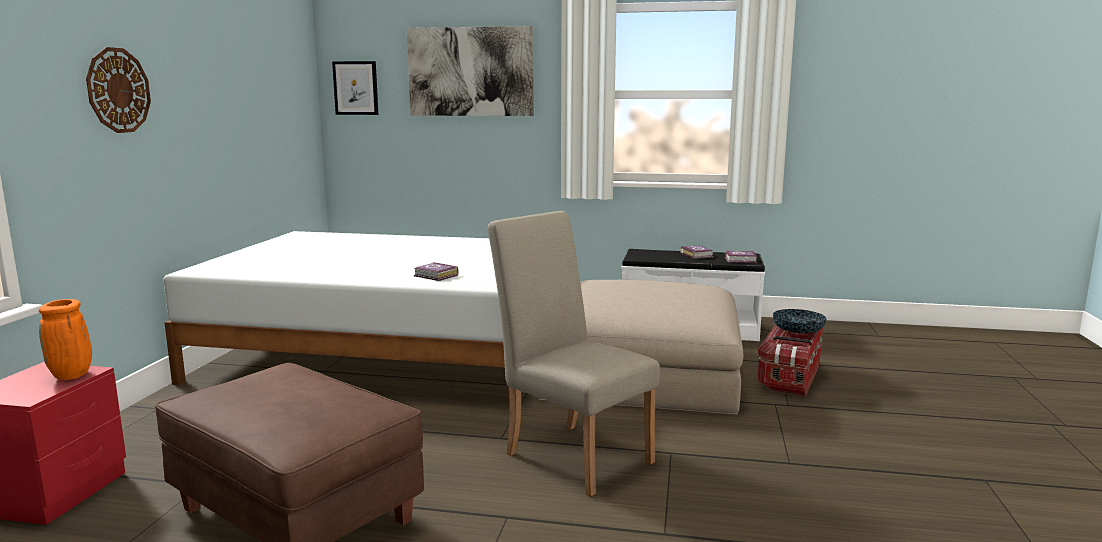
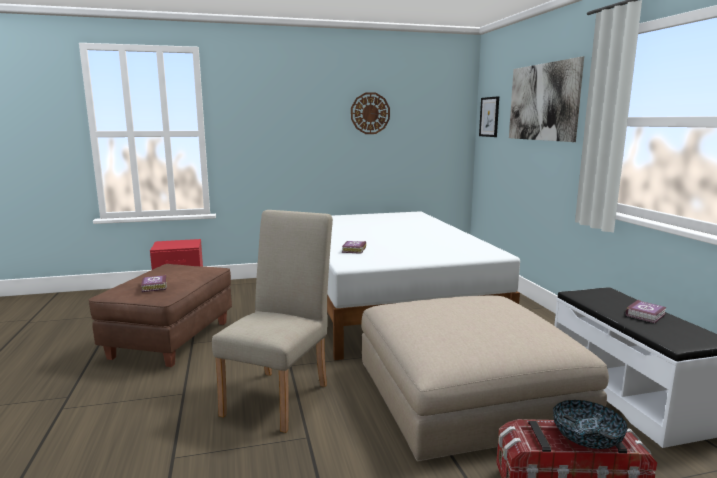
camera: 65 degrees right, 0 degrees up
(72, 376) = (184, 245): orange vase -> none
(118, 90) = (282, 119): wall clock -> wall clock (370, 113)
(741, 260) = (671, 338): book -> book (154, 287)

